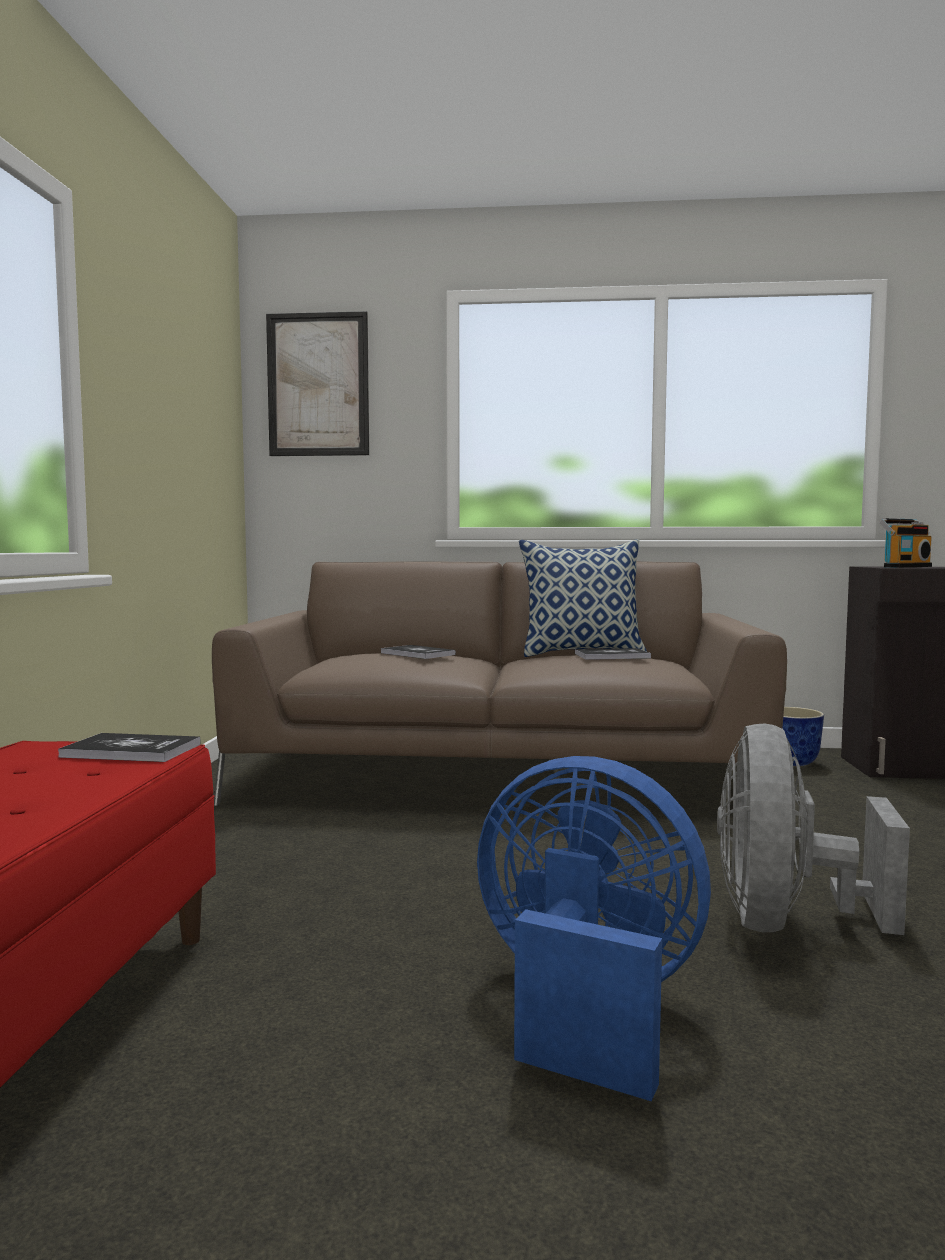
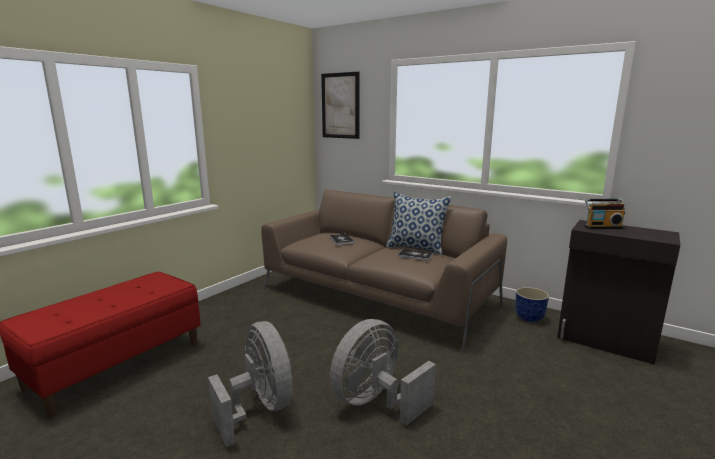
camera: 30 degrees right, 10 degrees up
(131, 750) = (171, 284): book -> none
(584, 1005) = (260, 408): blue fan -> grey fan

